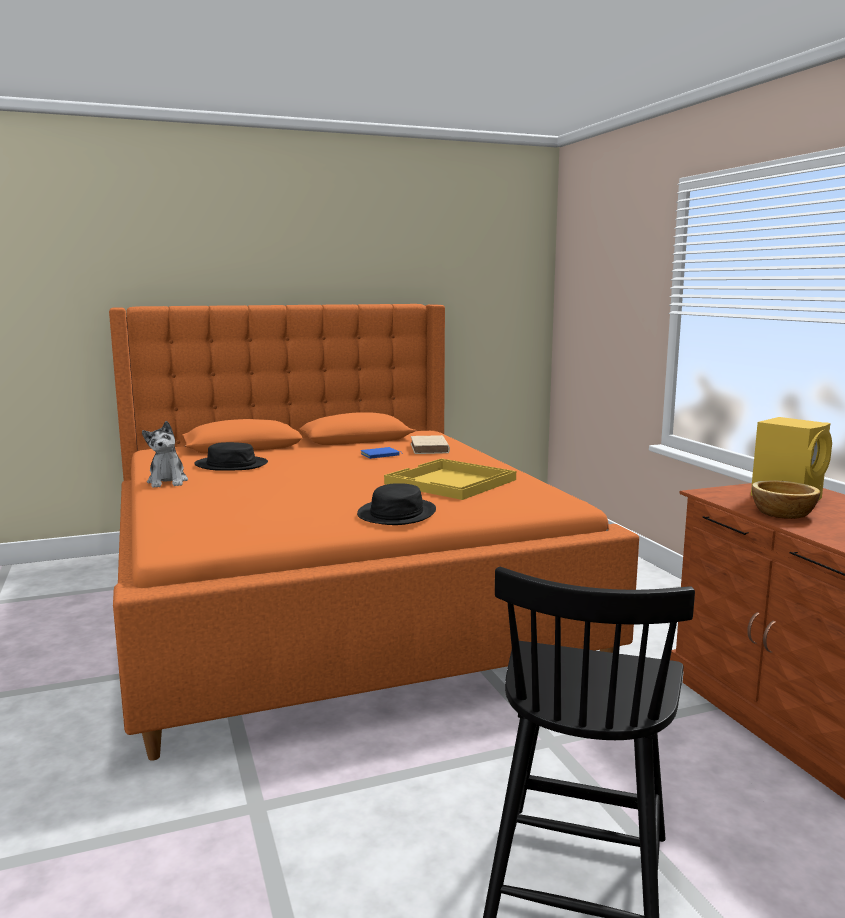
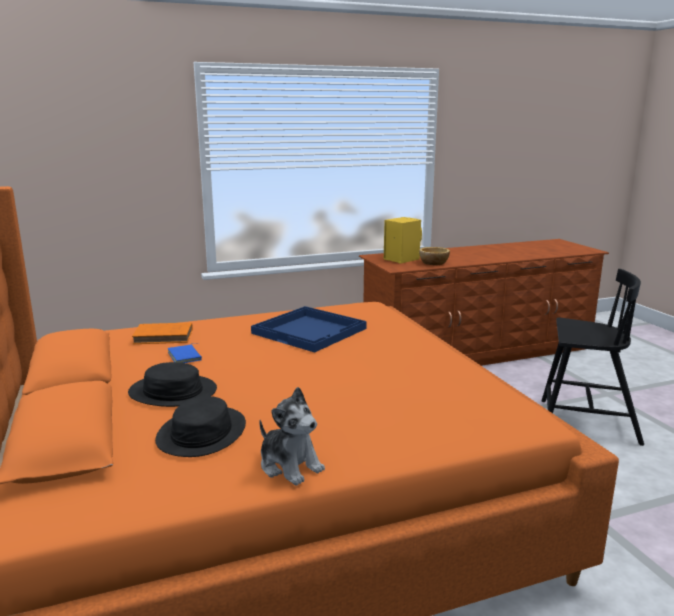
camera: 90 degrees left, 5 degrees up
(168, 481) = (290, 466): plush toy -> plush toy turned 60 degrees clockwise
(396, 513) = (410, 346): black hat -> black hat (173, 392)
(429, 449) = (165, 337): beige book -> orange book
(451, 482) = (310, 331): yellow tray -> blue tray

